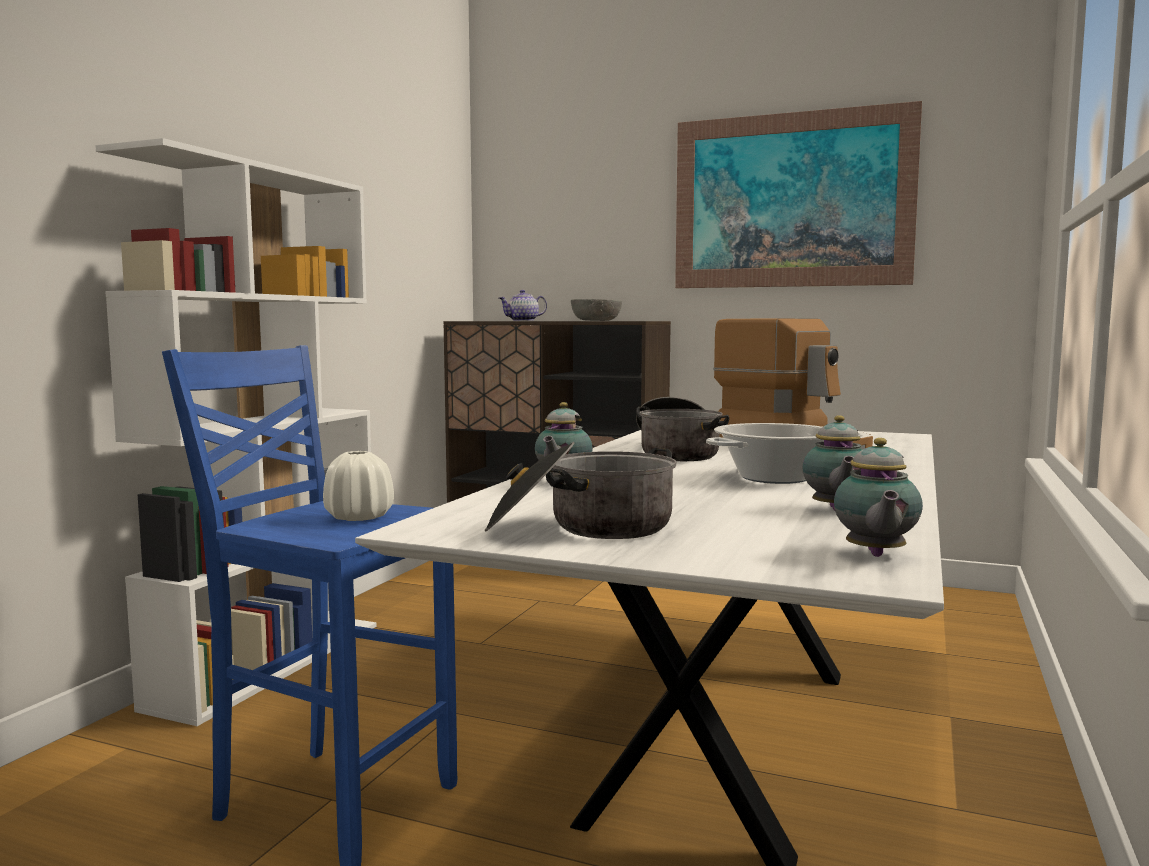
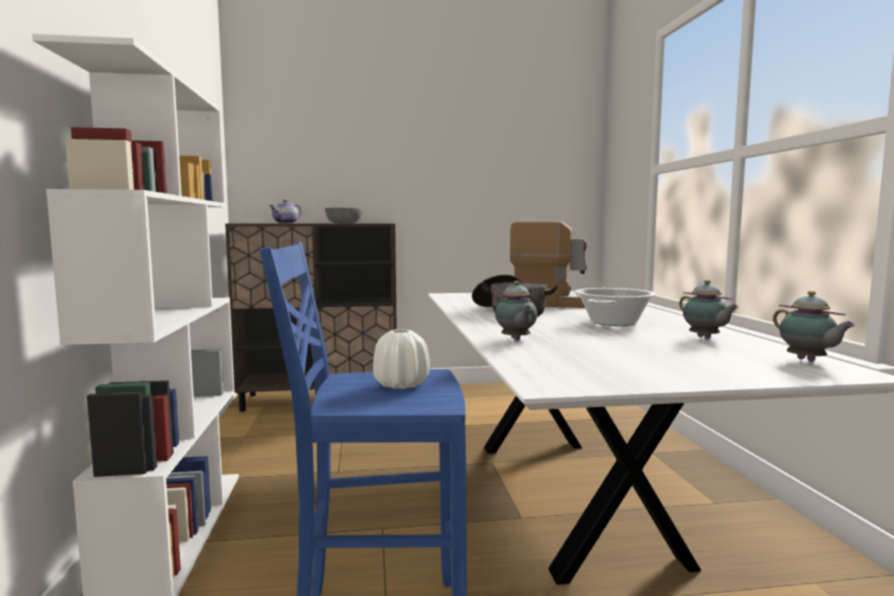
camera: 30 degrees left, 0 degrees up
(583, 528) = (633, 368): cooking pot -> none
(791, 200) = (469, 146): picture -> none

